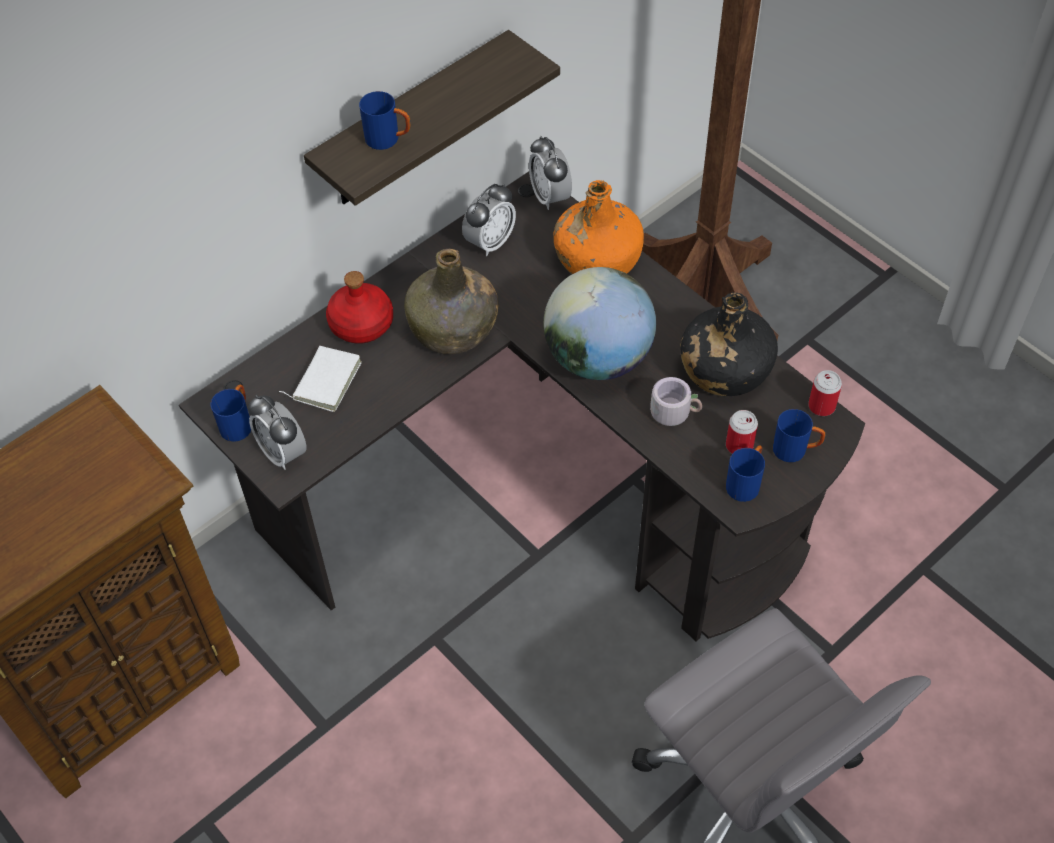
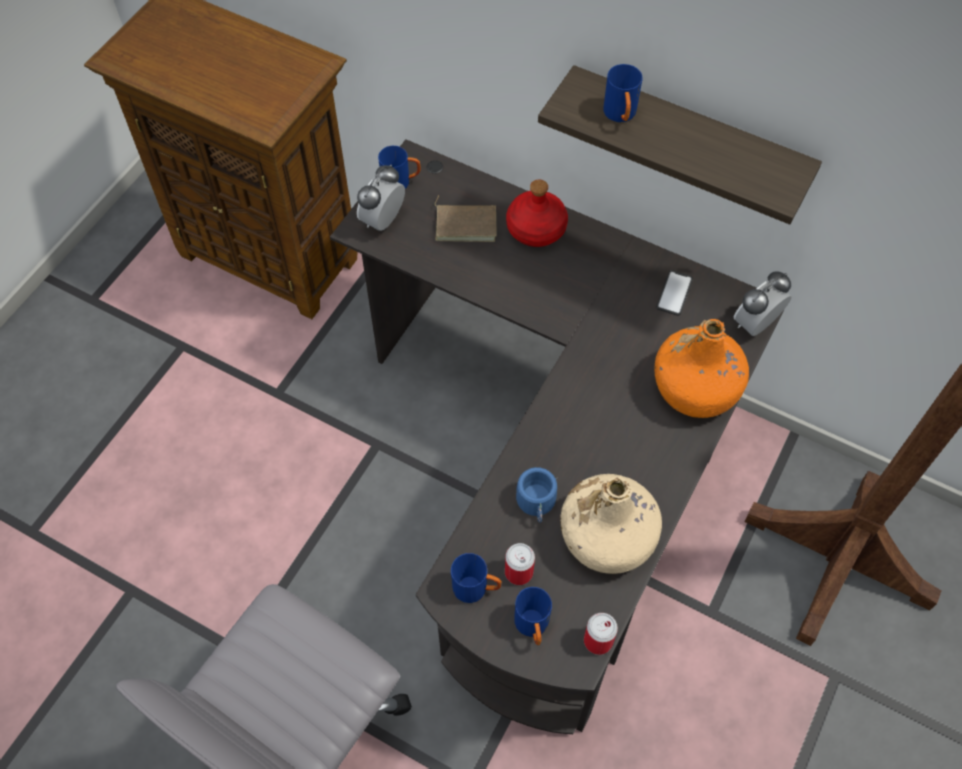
camera: 70 degrees right, 5 degrees up
(325, 380) = (466, 223): white book -> brown book
(453, 329) = (560, 297): green bottle -> none
(490, 242) = (674, 293): alarm clock -> phone
(597, 358) = (575, 420): globe -> none
(675, 411) = (538, 503): grey mug -> blue mug
(724, 369) = (607, 536): black bottle -> beige bottle

